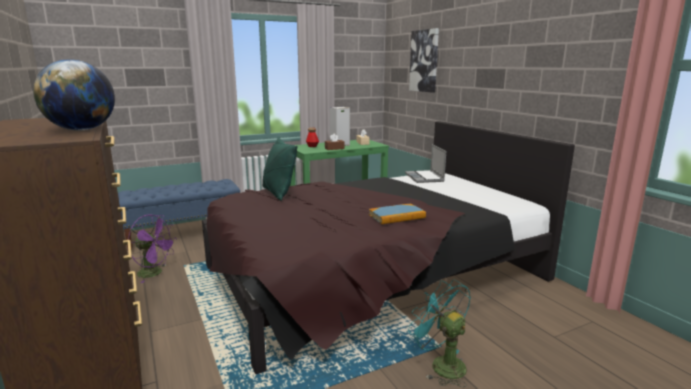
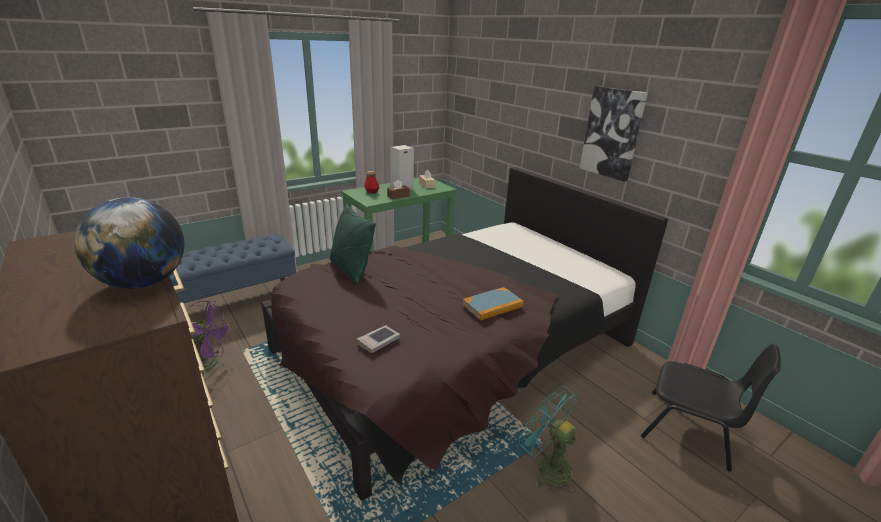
camera: 10 degrees left, 10 degrees up
(285, 233) = (378, 341): none -> book
(424, 61) = (497, 95): picture -> picture (612, 133)
(425, 177) = (502, 234): laptop -> none
(602, 349) = (689, 430): none -> black chair

